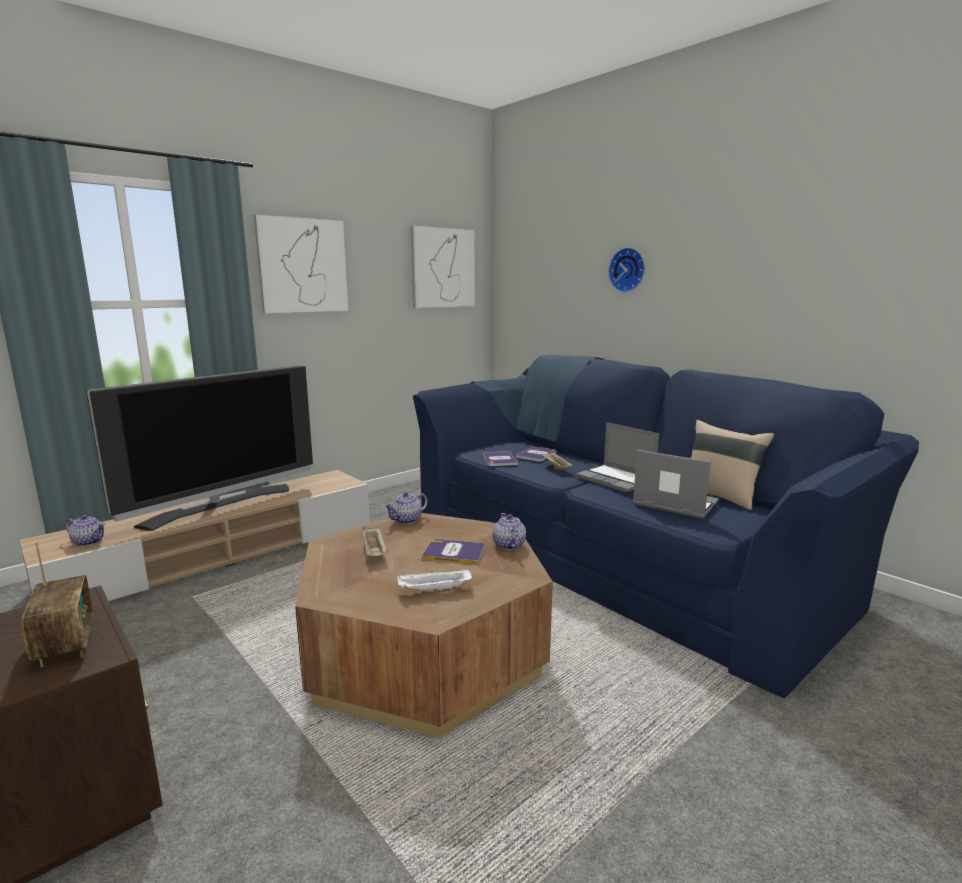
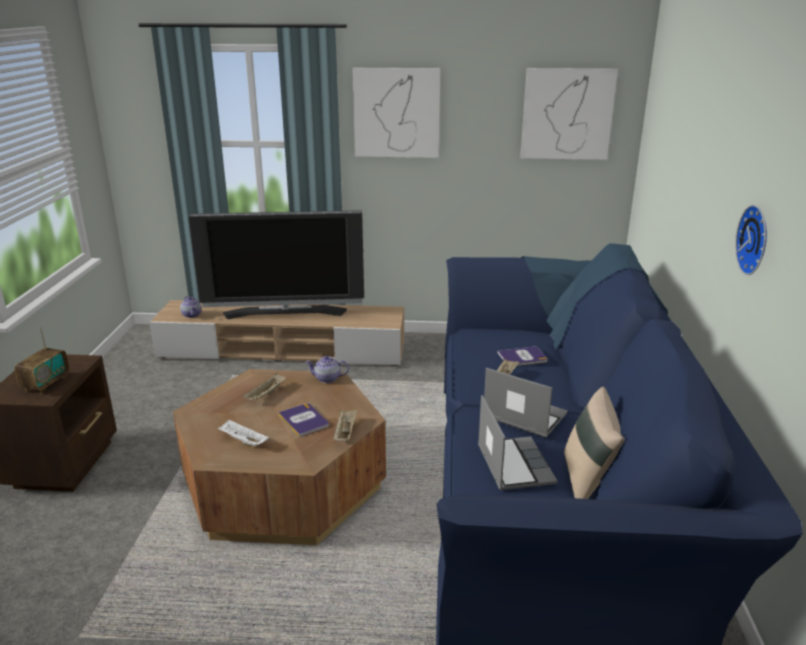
camera: 45 degrees right, 10 degrees up
(499, 459) = (475, 350): book -> none
(508, 545) = (345, 433): teapot -> beige tray
(617, 480) = (523, 416): laptop -> laptop turned 120 degrees clockwise
(628, 270) = (706, 164): wall clock -> wall clock (756, 240)

